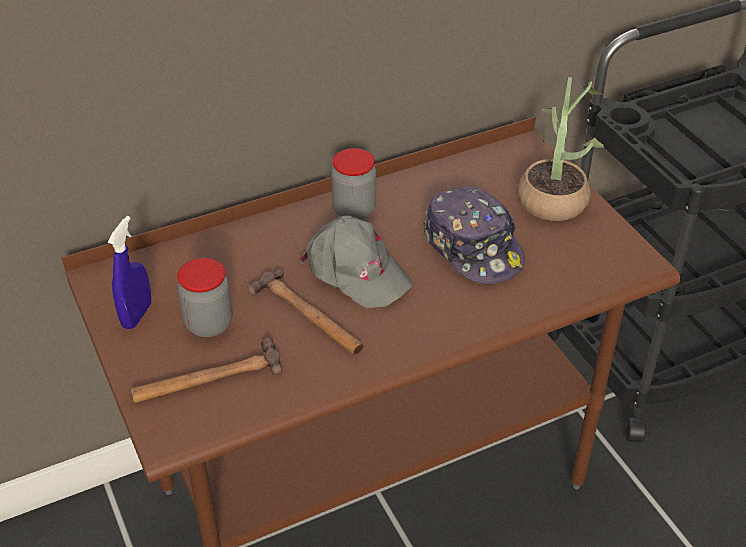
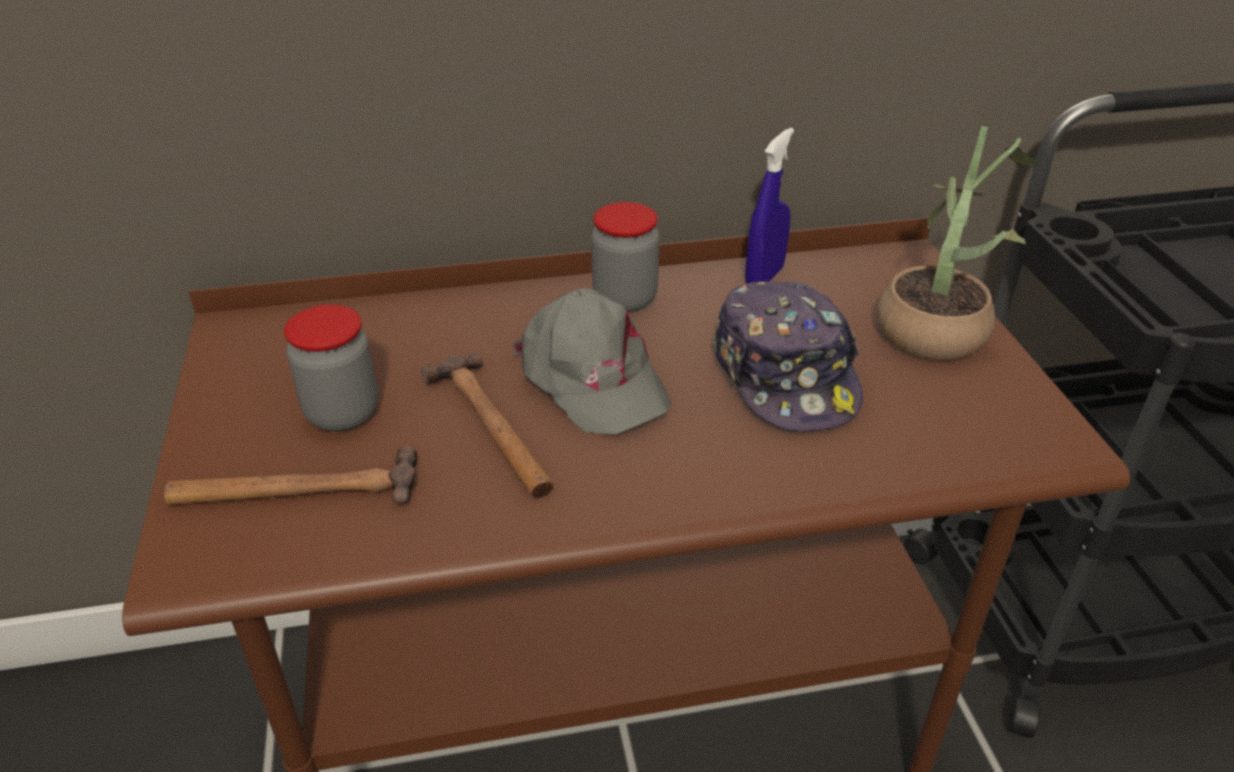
camera: 15 degrees right, 5 degrees down
(137, 315) = (250, 384): blue spray bottle -> blue spray bottle (764, 277)

